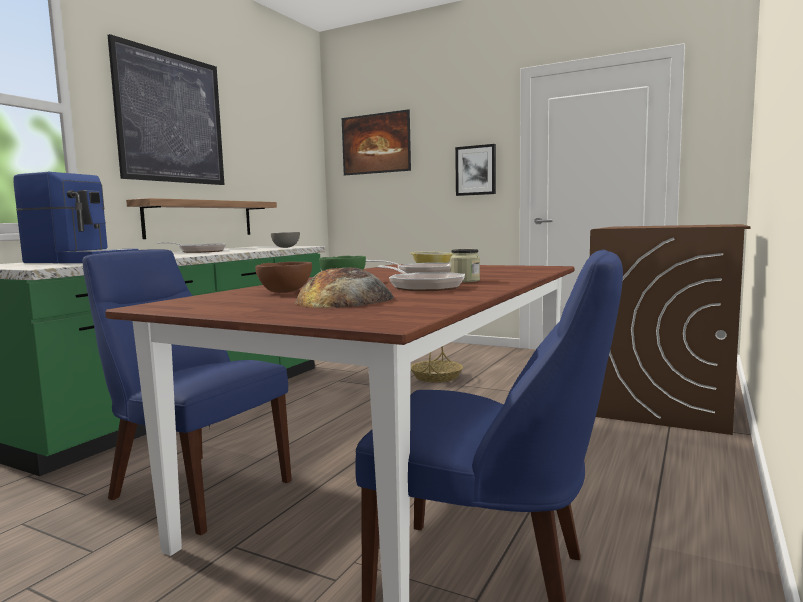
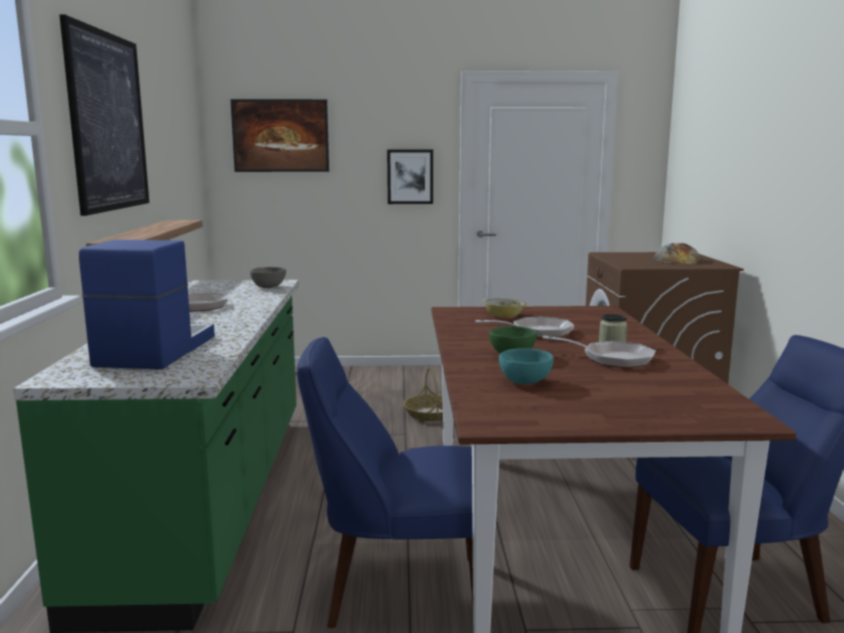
camera: 30 degrees left, 5 degrees up
(82, 261) = (154, 351): coffee machine -> coffee machine turned 75 degrees counterclockwise
(285, 292) = (524, 382): brown bowl -> turquoise bowl
(345, 300) = (621, 390): bread -> bread (677, 259)

